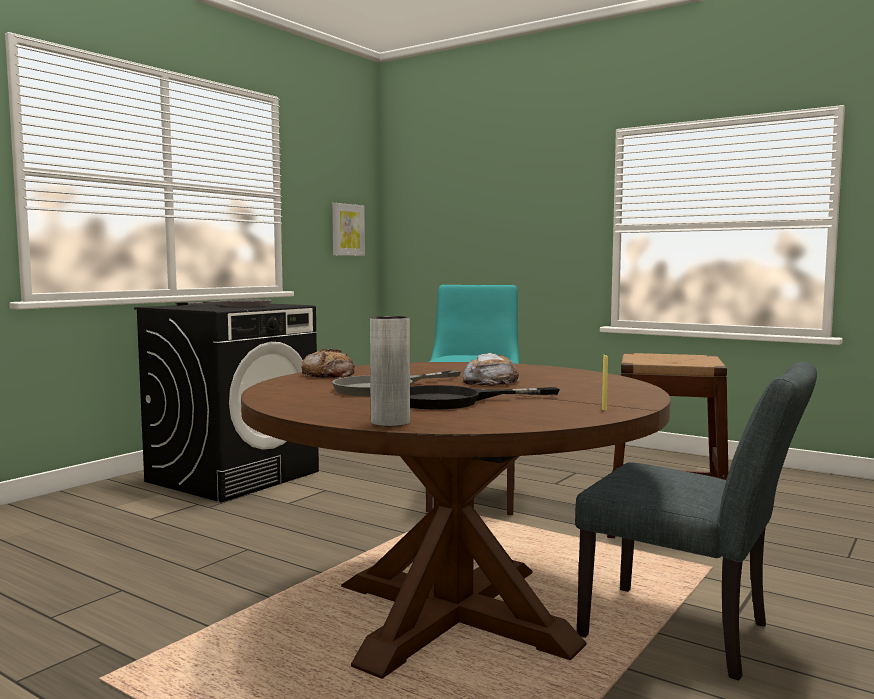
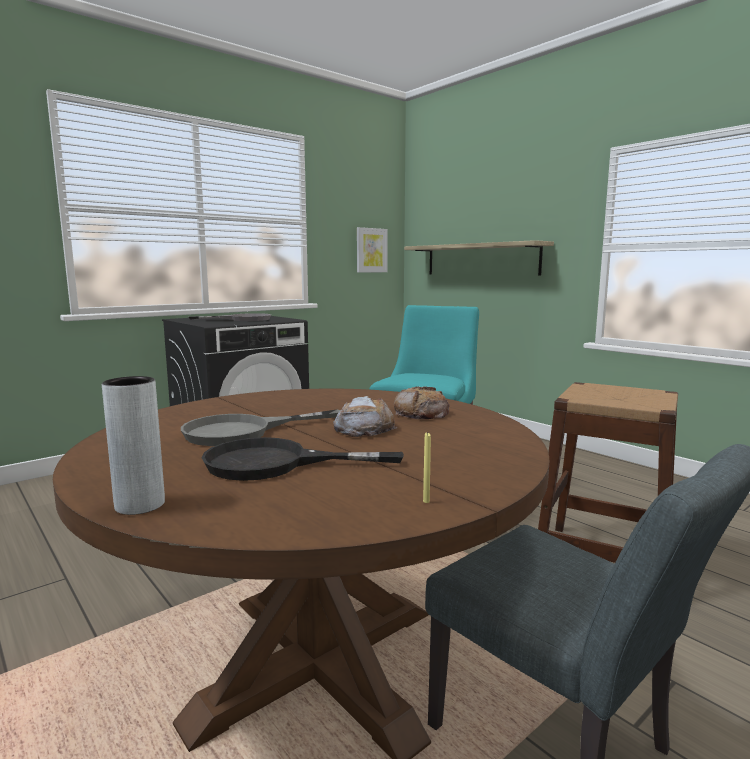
camera: 15 degrees right, 5 degrees up
(328, 374) = (228, 403): bread -> bread (421, 412)
(478, 241) = (480, 259): none -> shelf

